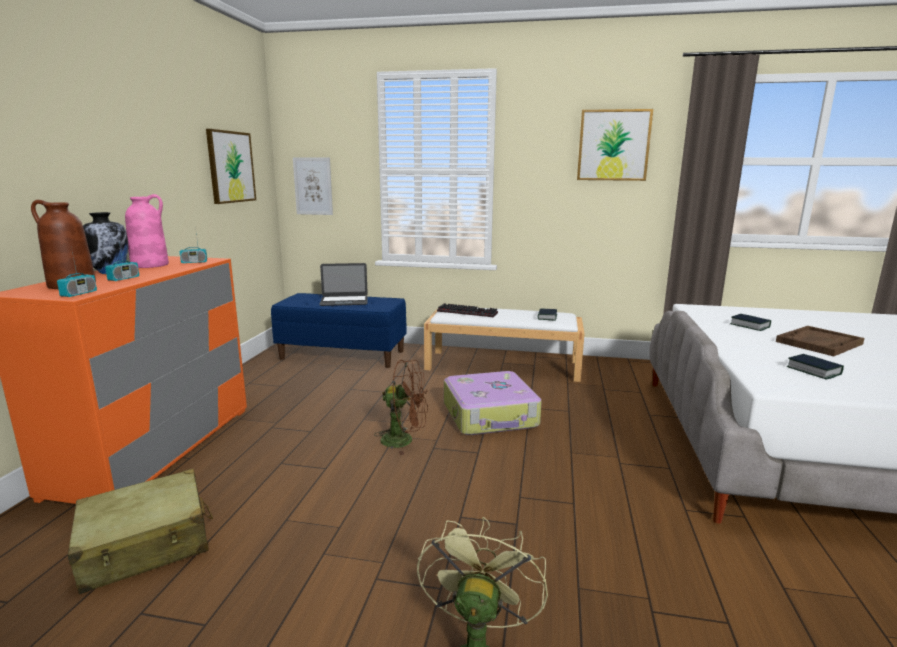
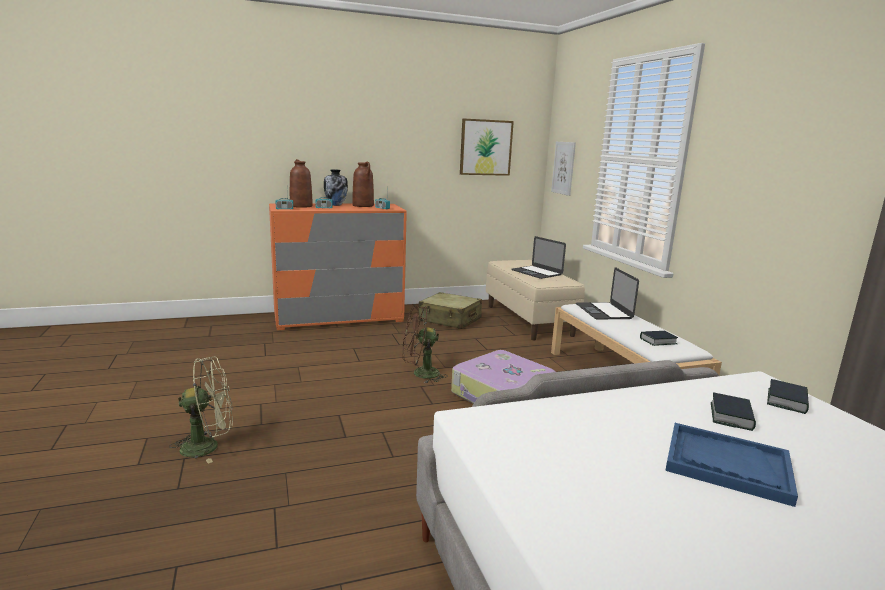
camera: 60 degrees right, 0 degrees up
(146, 544) = (257, 344): beige suitcase -> beige suitcase (450, 320)
(151, 265) = (363, 205): pink vase -> brown vase
(343, 355) = (529, 320): blue bench -> beige bench
(404, 440) = (420, 374): brown fan -> brown fan turned 105 degrees clockwise
(468, 312) = (603, 311): keyboard -> laptop
(613, 145) = (815, 135): picture -> none
(813, 371) = (566, 449): book -> book (787, 401)
(819, 343) = (727, 465): brown tray -> blue tray

